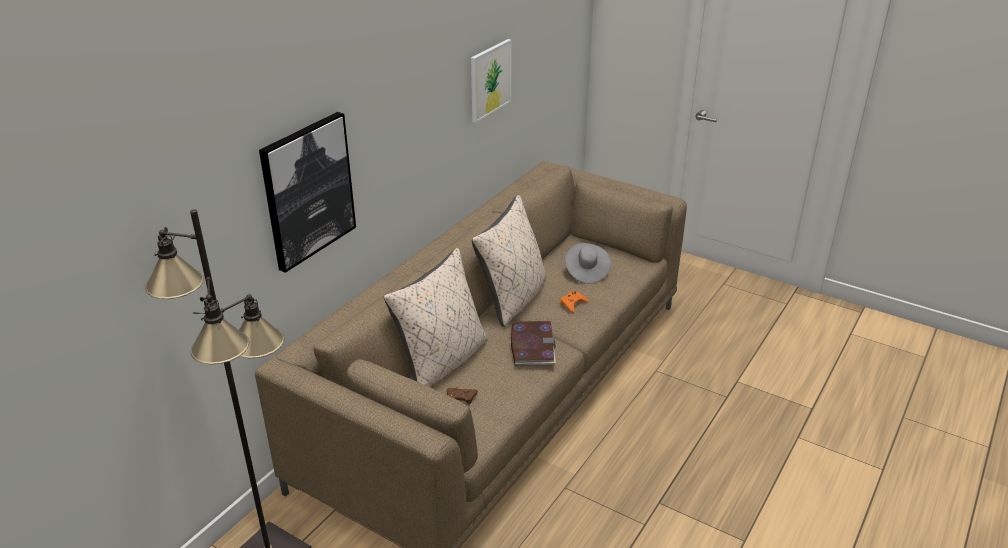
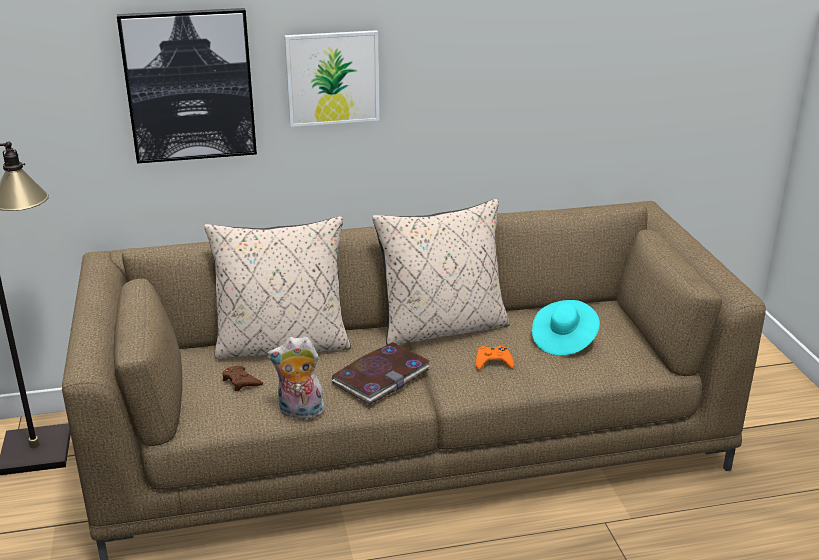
camera: 45 degrees right, 5 degrees down
(490, 80) = (546, 52): picture -> picture (332, 78)
(523, 394) = (299, 413): none -> plush toy
(586, 272) = (563, 341): grey hat -> turquoise hat

